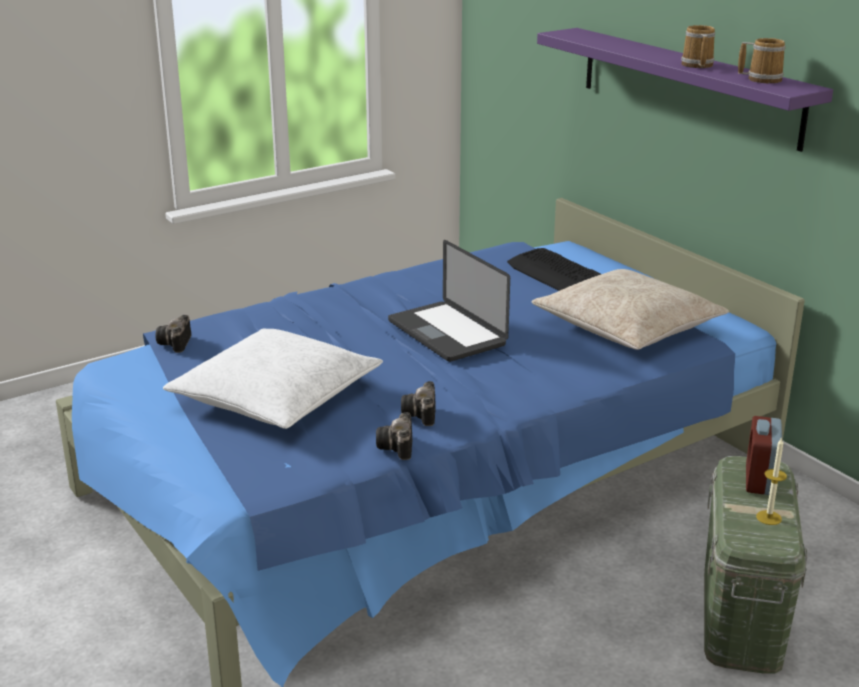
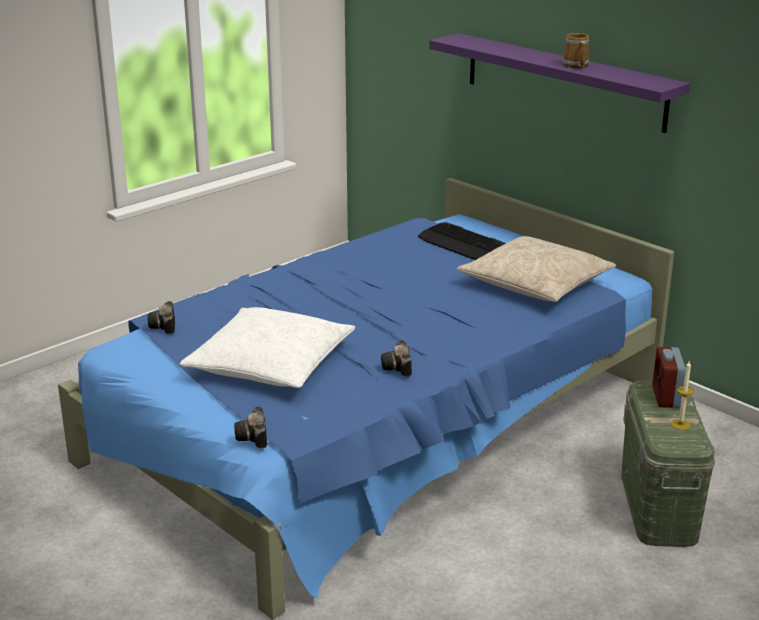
camera: 10 degrees left, 0 degrees up
(398, 448) = (389, 396): camera -> camera (254, 438)
(446, 333) = (392, 300): laptop -> none
(762, 79) = (632, 76): mug -> none

